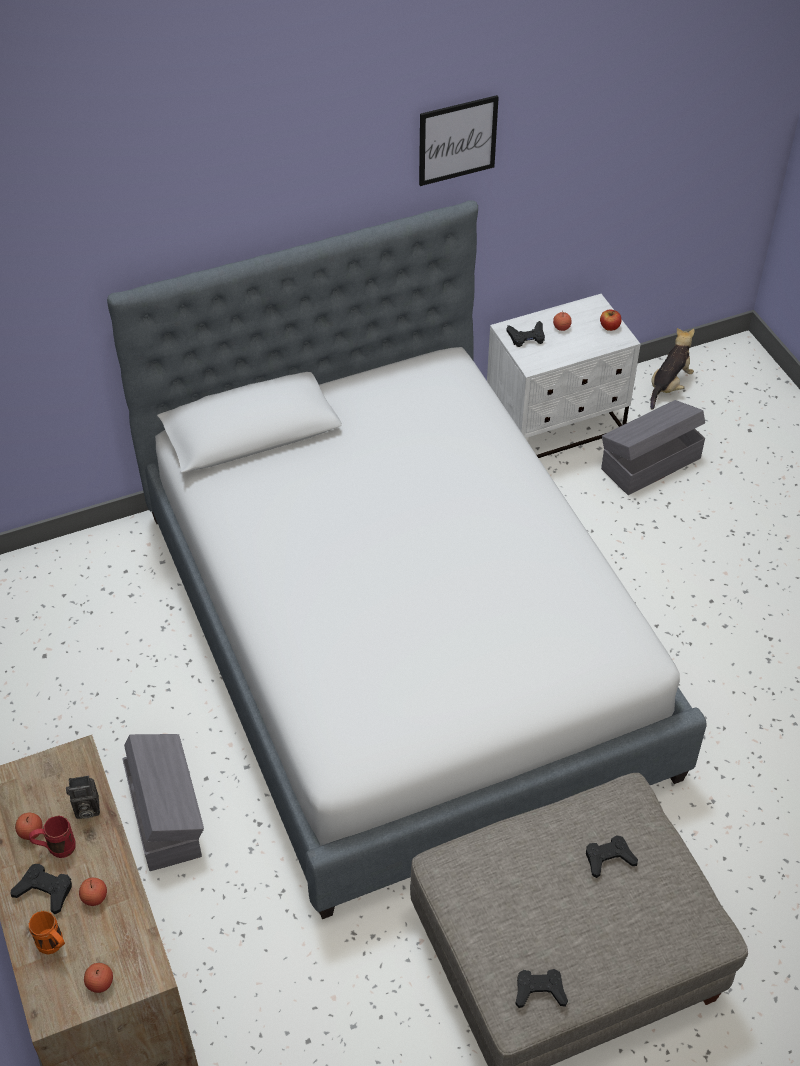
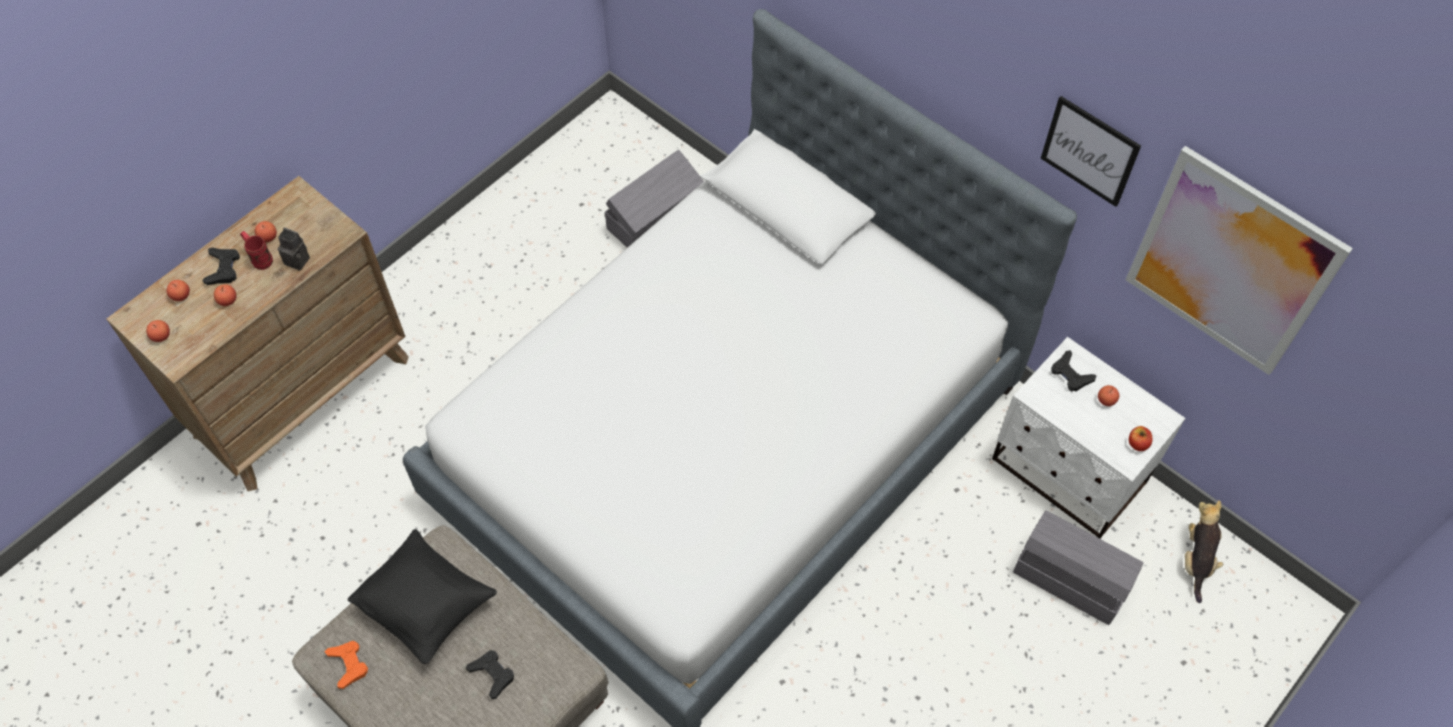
camera: 65 degrees right, 10 degrees up
(54, 946) = (181, 295): orange mug -> apple
(85, 809) = (299, 260): camera -> camera turned 150 degrees clockwise
(165, 814) = (475, 353): grey storage box -> grey storage box (656, 217)
(507, 895) = (426, 607): none -> black pillow
(539, 991) = (348, 664): black game controller -> orange game controller
(591, 127) = (1230, 263): none -> picture
(669, 386) = (1196, 559): plush toy -> plush toy turned 90 degrees counterclockwise

